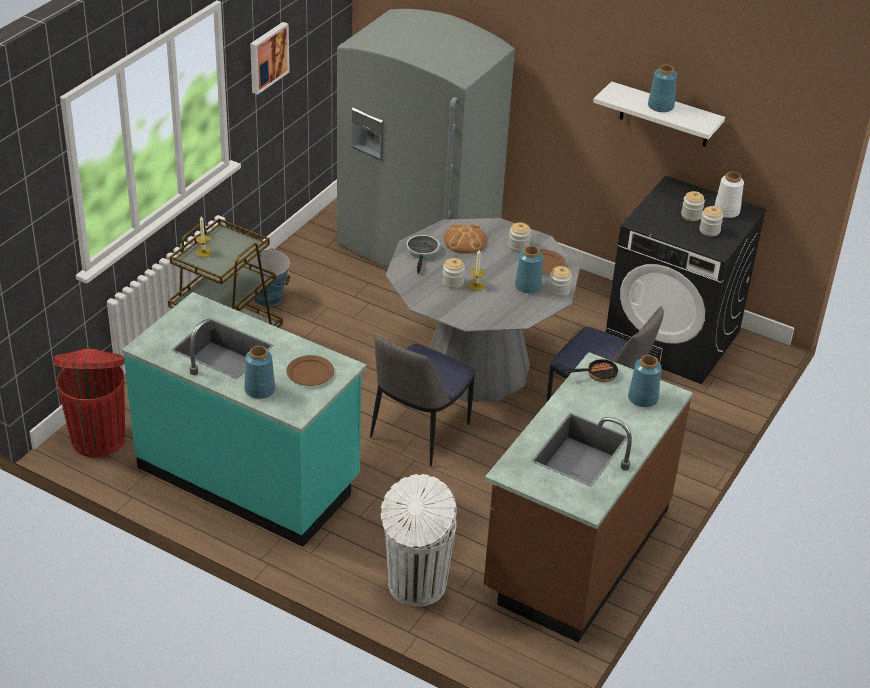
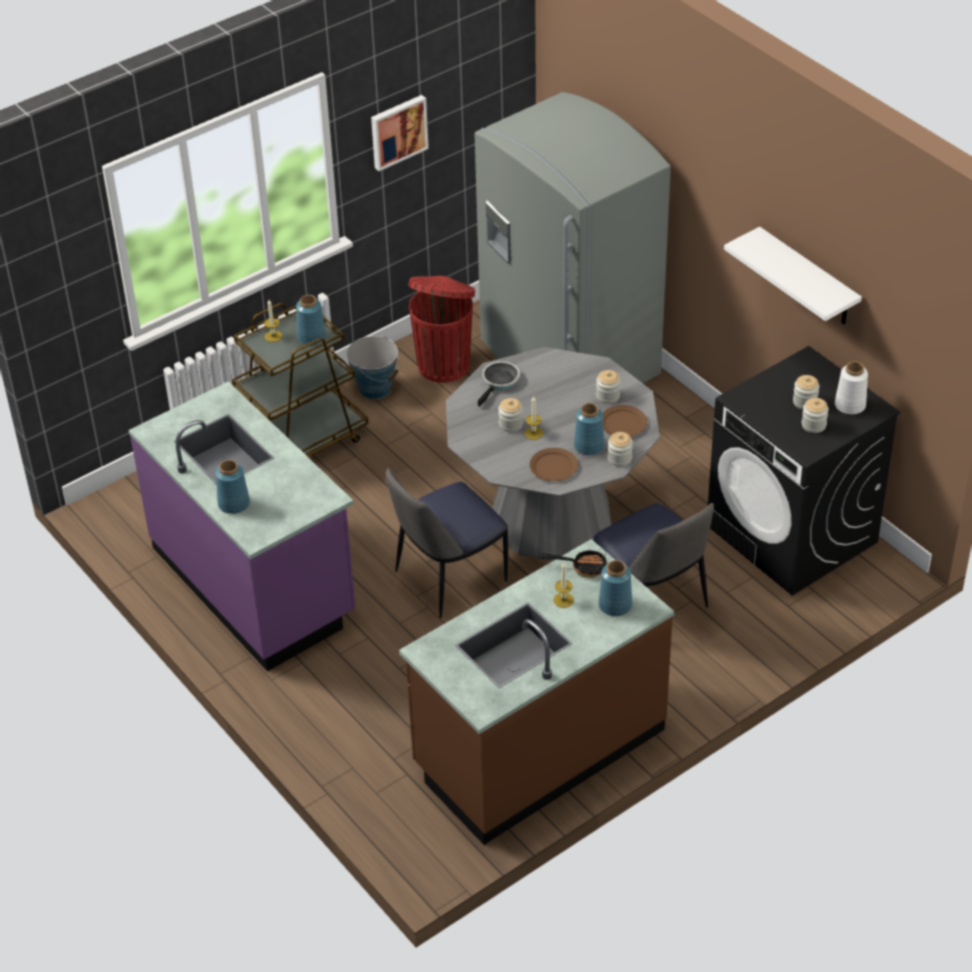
camera: 25 degrees right, 5 degrees up
(98, 437) = (132, 507): red trash can -> red trash can (444, 364)
(249, 475) = (255, 582): turquoise counter -> purple counter
(310, 373) = (292, 497): brown plate -> brown plate (554, 467)
(416, 586) = (355, 741): white trash can -> none
(465, 241) = (553, 378): bread -> none
(598, 404) = (563, 600): none -> candle
(661, 106) = (794, 269): blue vase -> blue vase (312, 337)

